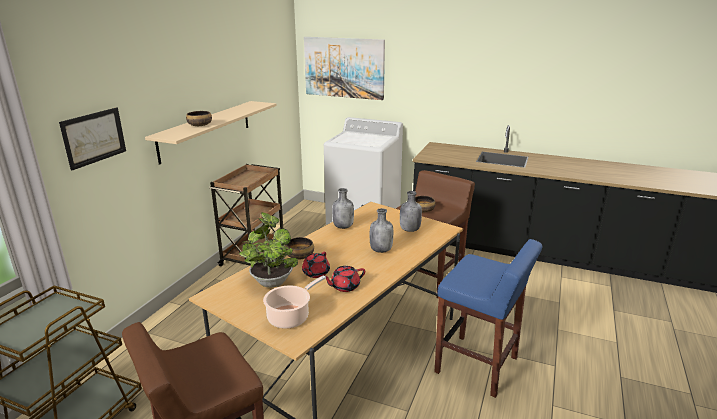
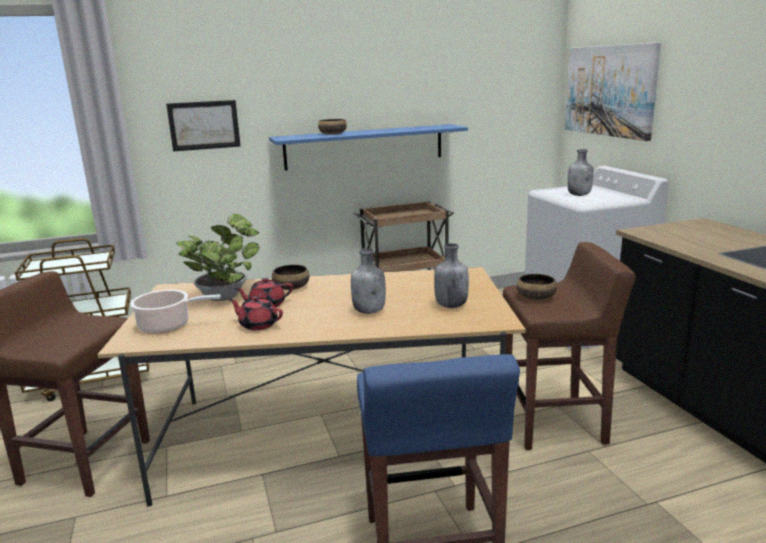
camera: 50 degrees right, 5 degrees down
(206, 130) = (364, 146): beige shelf -> blue shelf
(343, 226) = (391, 279): grey bottle -> grey bottle (579, 195)

